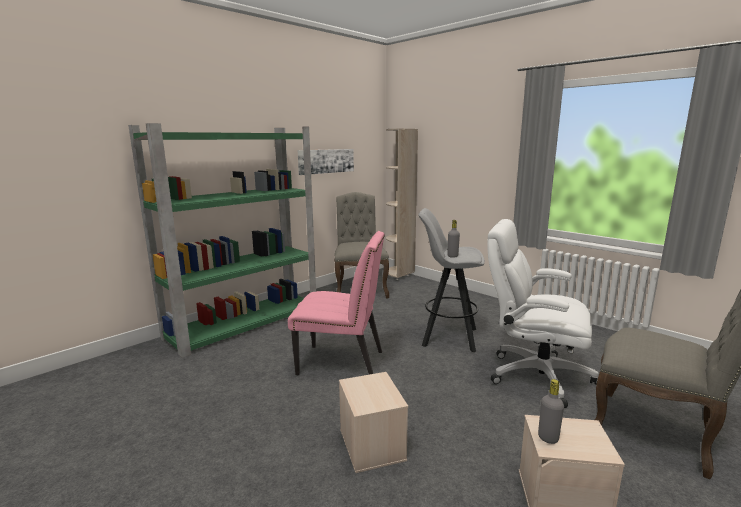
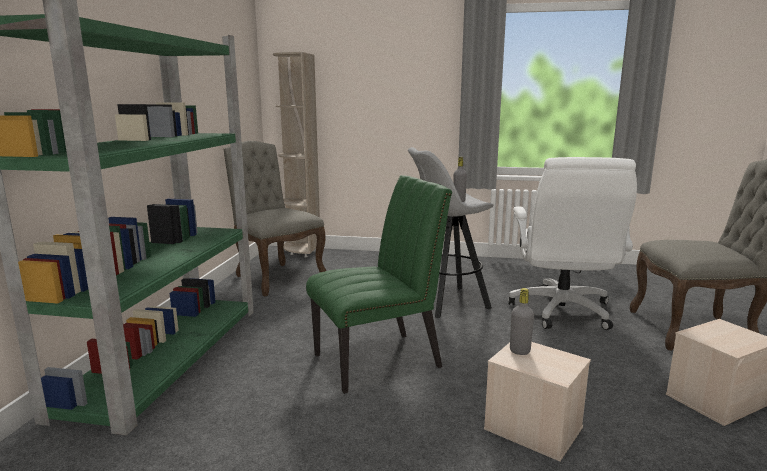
camera: 35 degrees left, 0 degrees up
(326, 161) = (209, 95): picture -> none
(340, 363) = (376, 361): pink chair -> green chair
(532, 374) = (562, 313): white office chair -> white office chair turned 75 degrees counterclockwise
(548, 438) = (719, 342): grey bottle -> grey bottle (519, 351)

